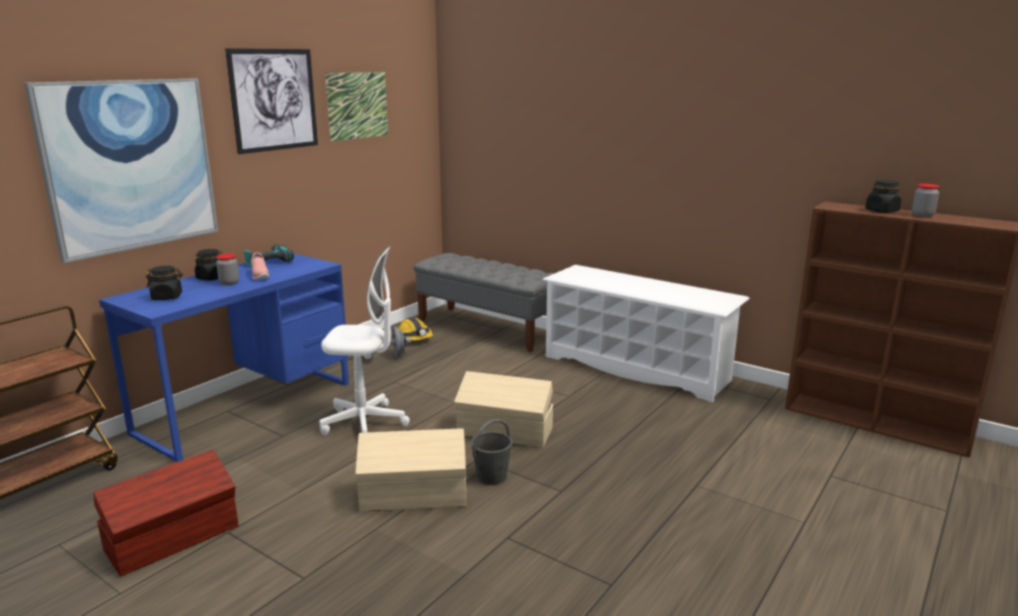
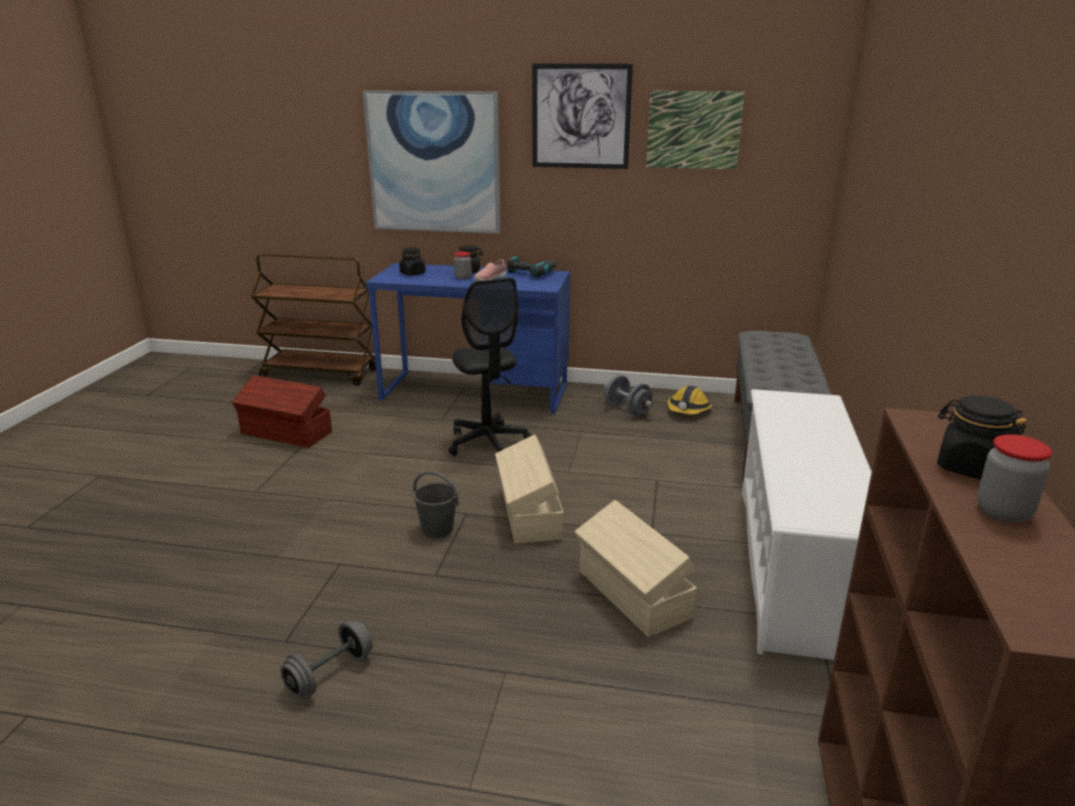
camera: 65 degrees right, 5 degrees up
(364, 423) = (488, 443): white office chair -> black office chair
(414, 496) = (382, 501): beige storage box -> beige storage box (632, 595)
(668, 564) = (330, 674): none -> grey dumbbell

